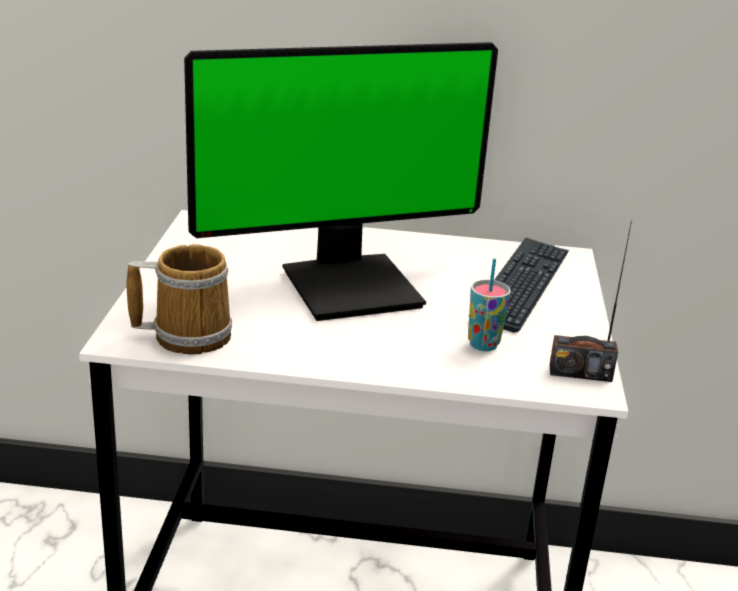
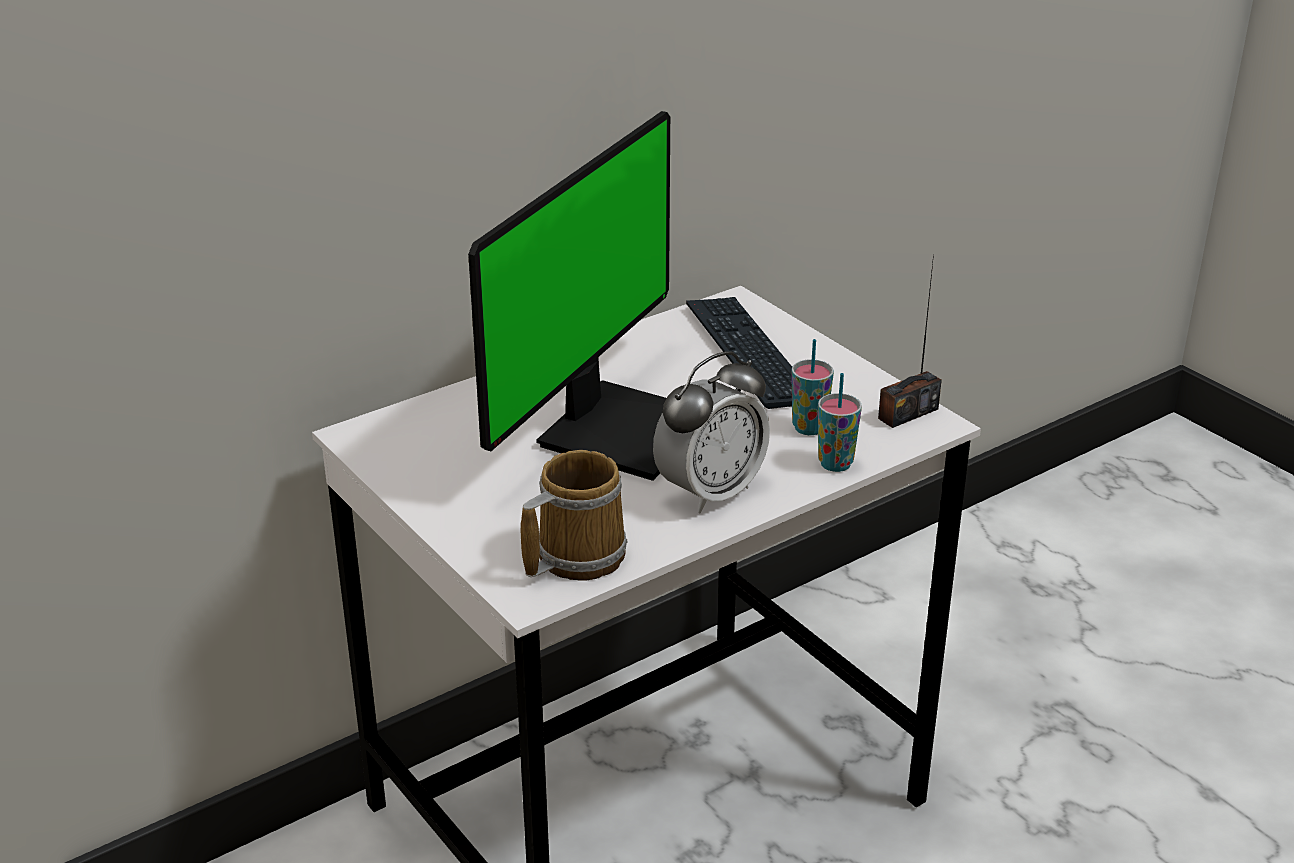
camera: 40 degrees left, 5 degrees up
(340, 346) = (710, 492): none -> alarm clock
(461, 374) = (835, 464): none -> cup

